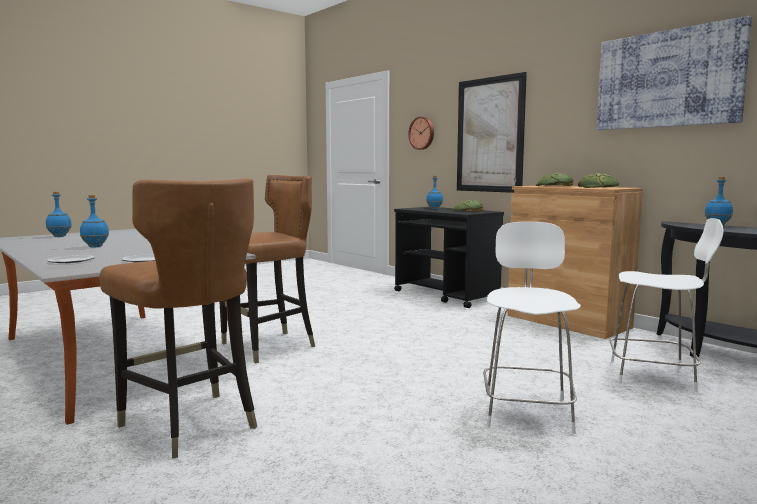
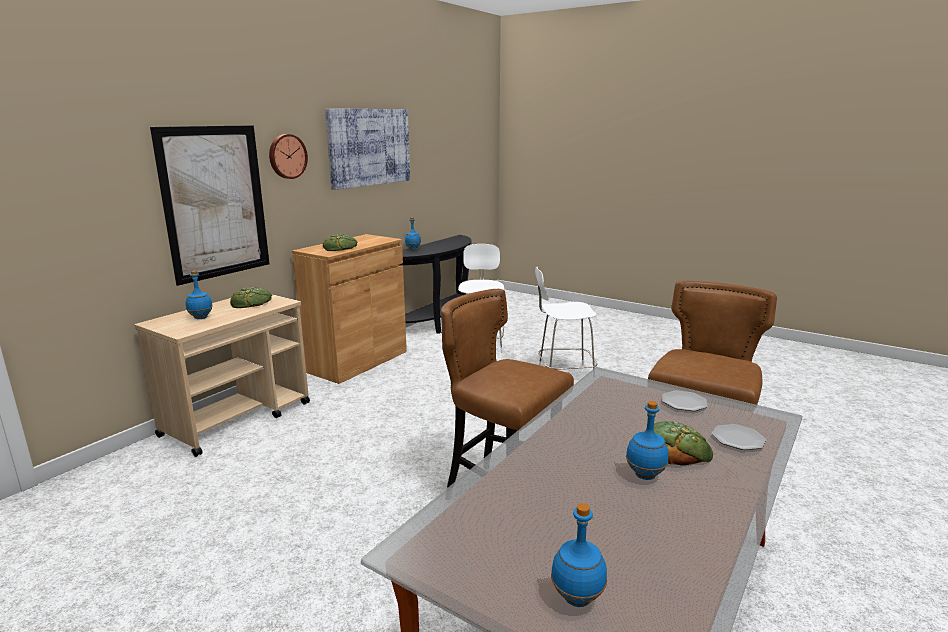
camera: 105 degrees left, 10 degrees up
(422, 133) = (79, 209): wall clock -> wall clock (287, 156)
(446, 295) = (238, 418): black cart -> beige cart
(598, 187) = (370, 240): bread -> bread (676, 449)

